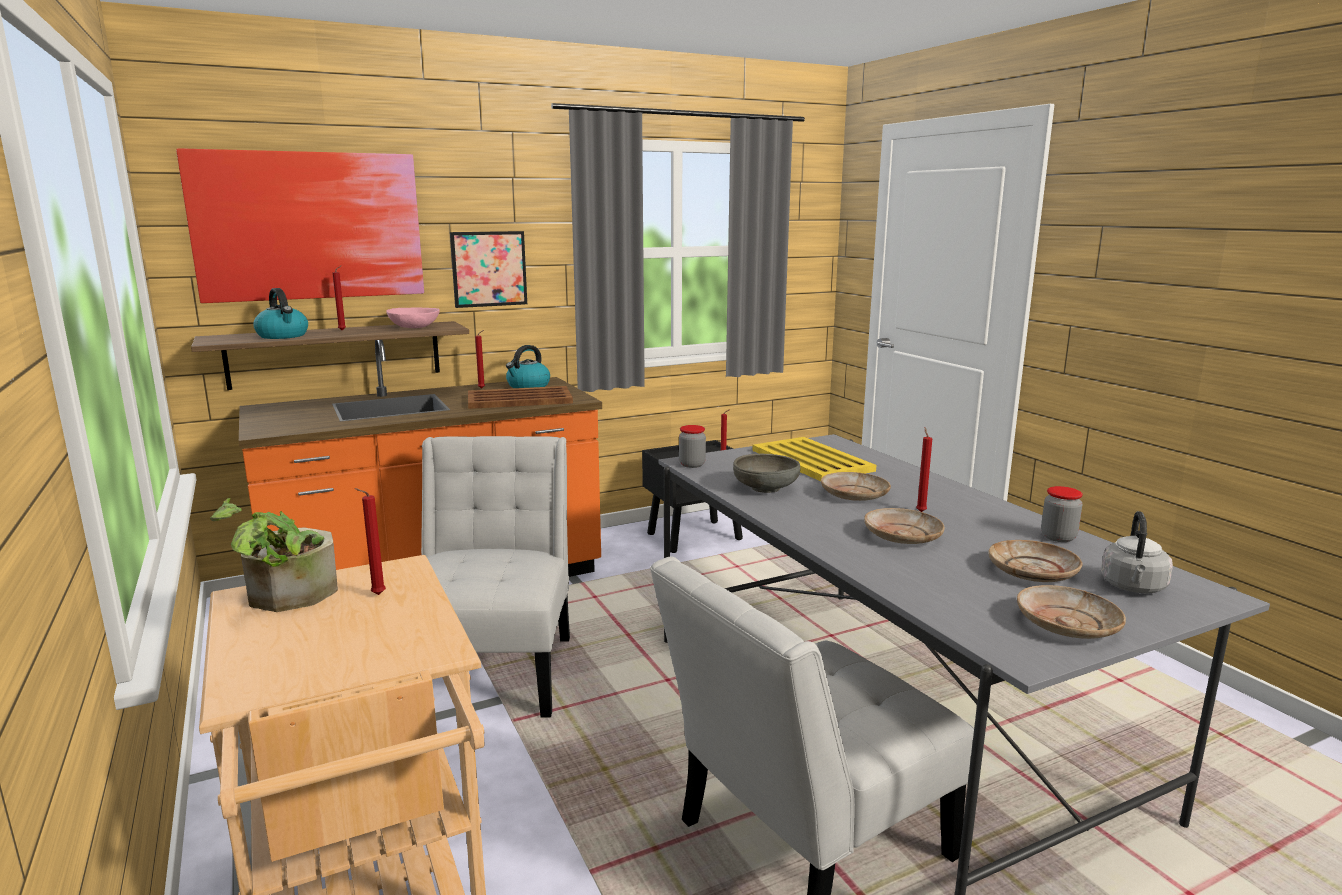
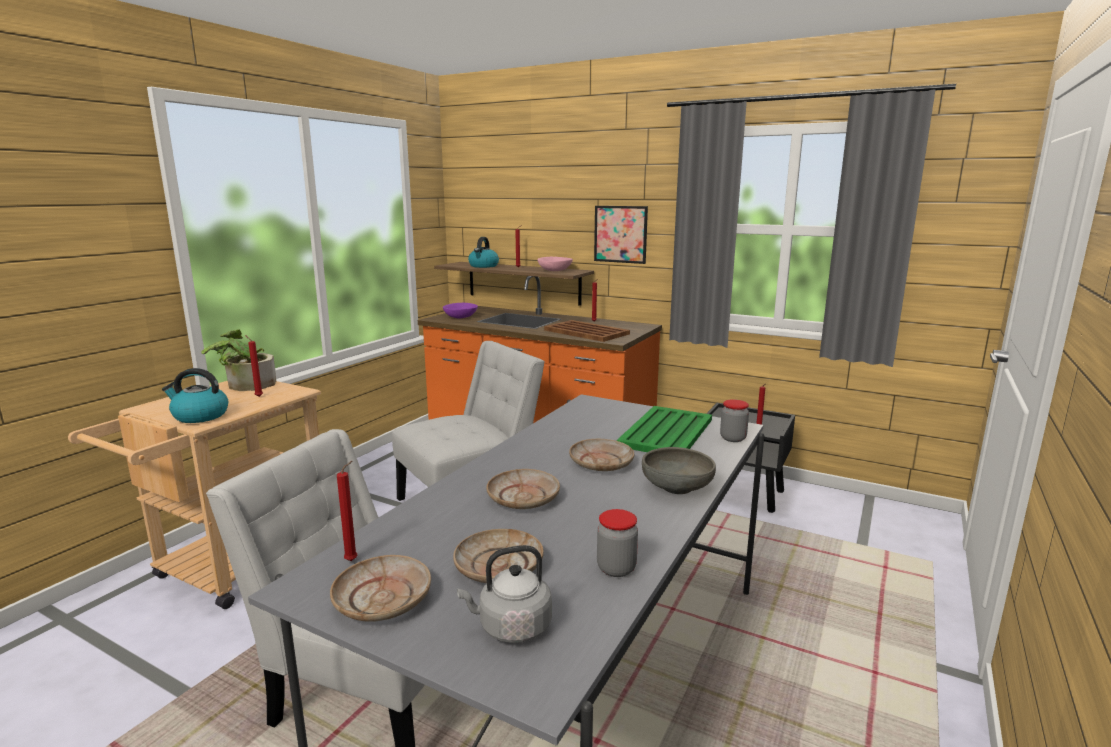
camera: 55 degrees right, 0 degrees up
(293, 421) = (461, 317): none -> purple bowl
(309, 226) = (516, 199): picture -> none
(528, 386) = (621, 326): kettle -> kettle (199, 416)
(692, 464) = (584, 404): jar -> jar (733, 438)
(765, 488) = (567, 434): grey bowl -> grey bowl (676, 487)
(812, 461) = (665, 433): yellow tray -> green tray
(920, 511) = (598, 494): red candle -> red candle (353, 560)

